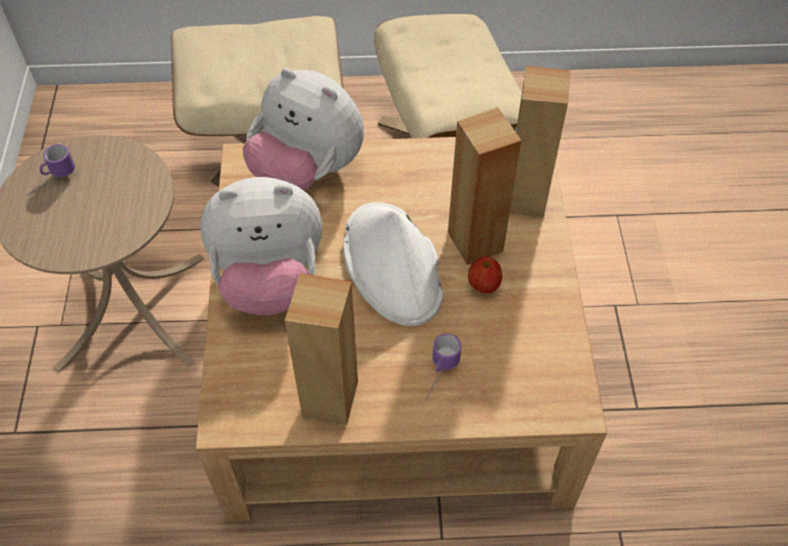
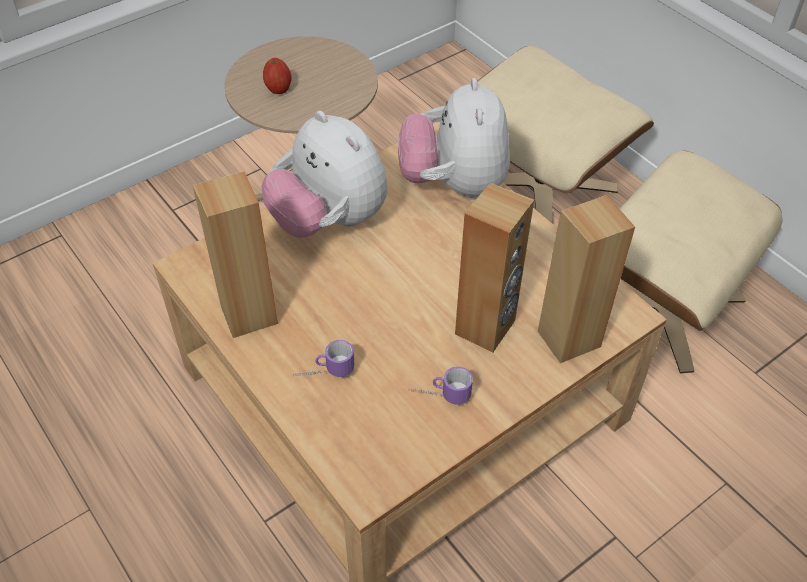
camera: 55 degrees right, 5 degrees down
(52, 181) = (302, 58): mug -> mug (439, 395)
(393, 265) = (410, 285): white hat -> none
(483, 286) = (442, 357): apple -> apple (278, 89)

